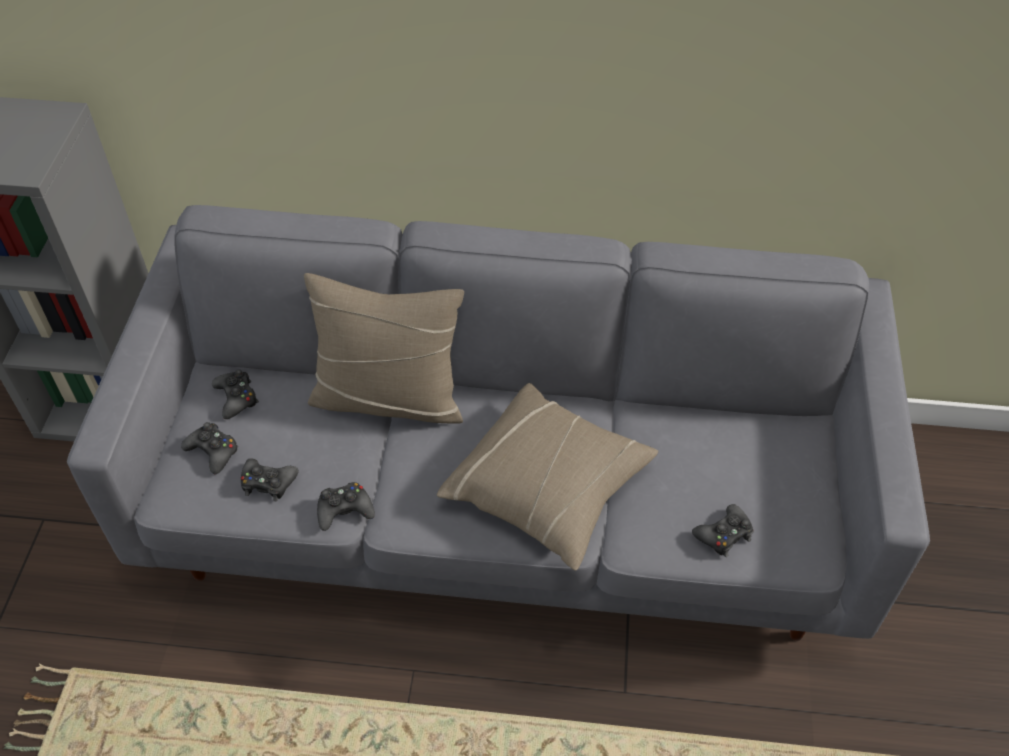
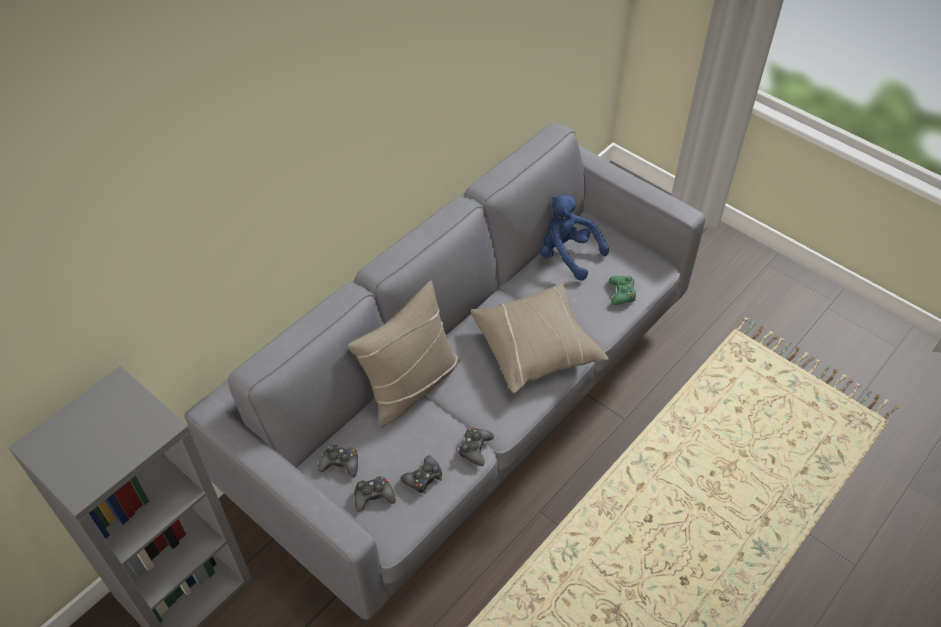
camera: 55 degrees left, 0 degrees up
(724, 535) = (622, 293): black game controller -> green game controller
(730, 438) = (567, 255): none -> blue plush toy

